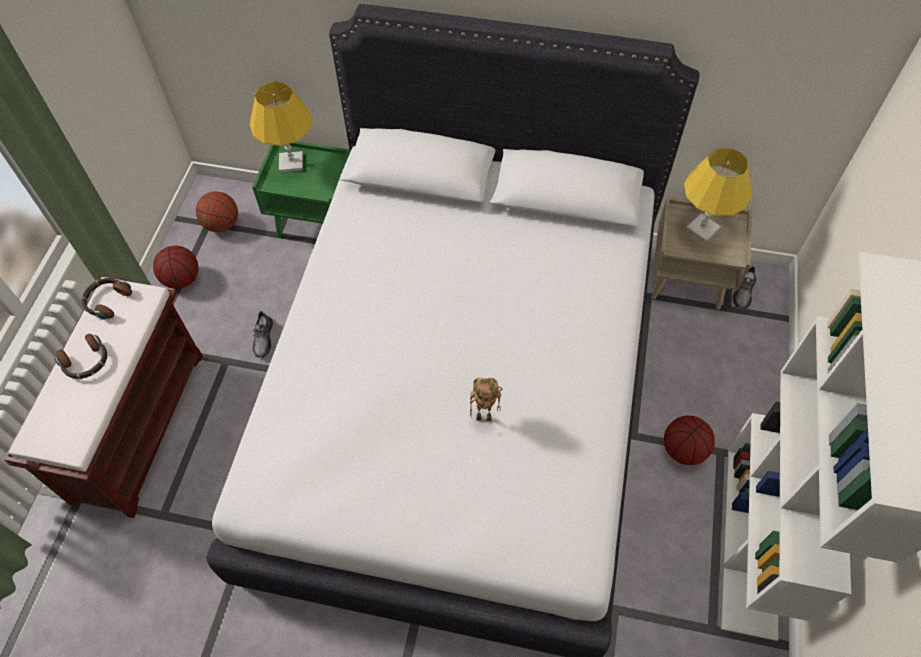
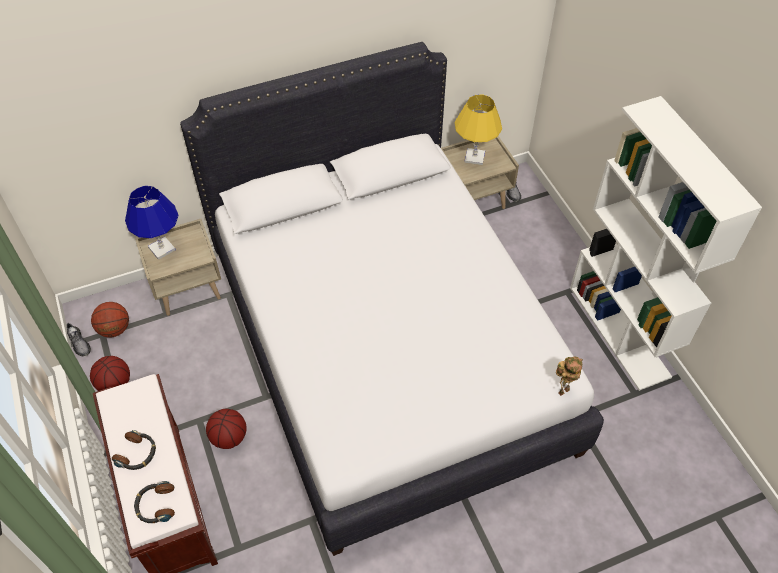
camera: 35 degrees left, 5 degrees down
(107, 300) = (116, 406): headphones -> headphones (155, 505)
(263, 338) = (215, 390): grey shoe -> grey shoe (79, 343)
(291, 162) = (162, 248): yellow table lamp -> blue table lamp
(316, 221) = (189, 289): green nightstand -> beige nightstand
(485, 416) = (446, 328): toy robot -> toy robot (563, 390)
(684, 450) = (546, 302): basketball -> basketball (229, 437)

